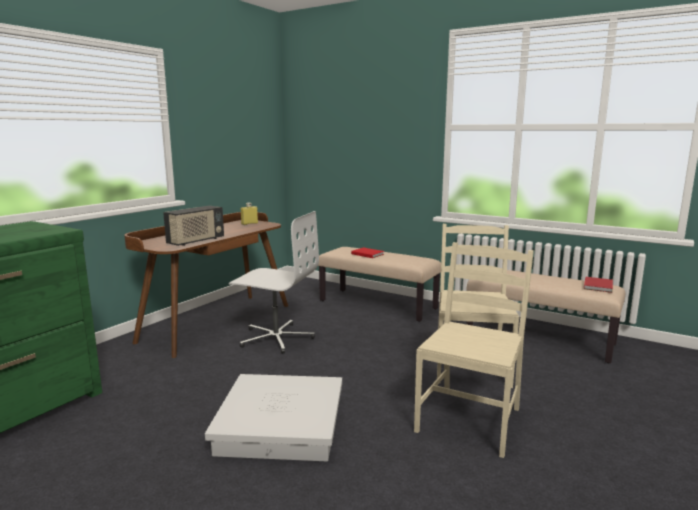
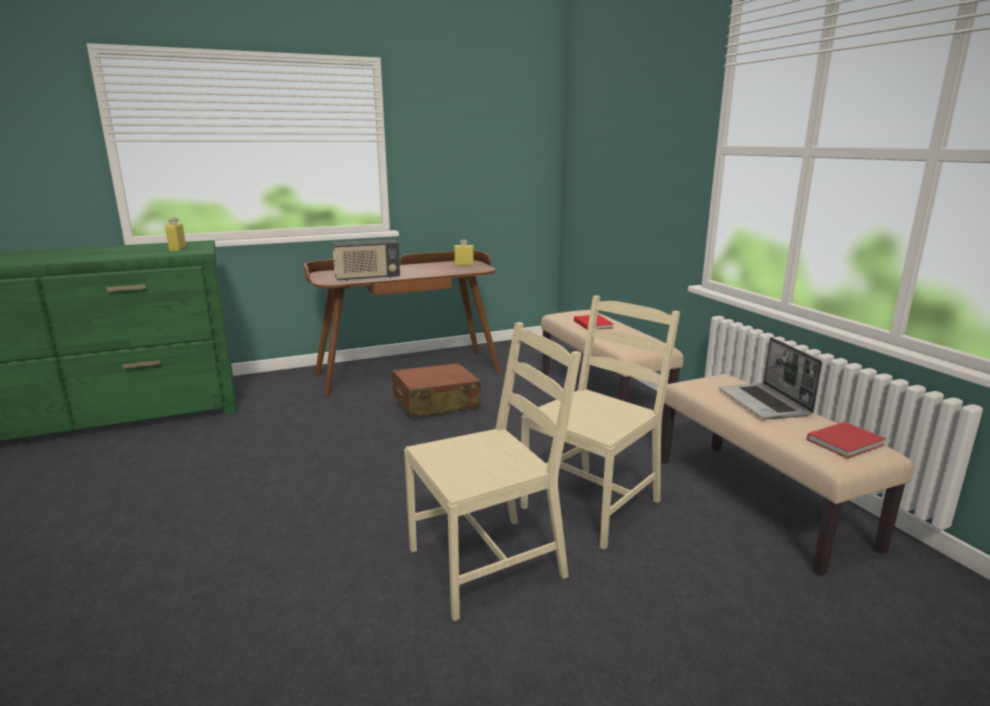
camera: 35 degrees right, 5 degrees up
(26, 231) = (178, 249): none -> yellow bottle
(276, 338) = (435, 403): white office chair -> brown suitcase
(282, 425) = (310, 491): white storage box -> none
(535, 277) = (765, 403): none -> laptop

